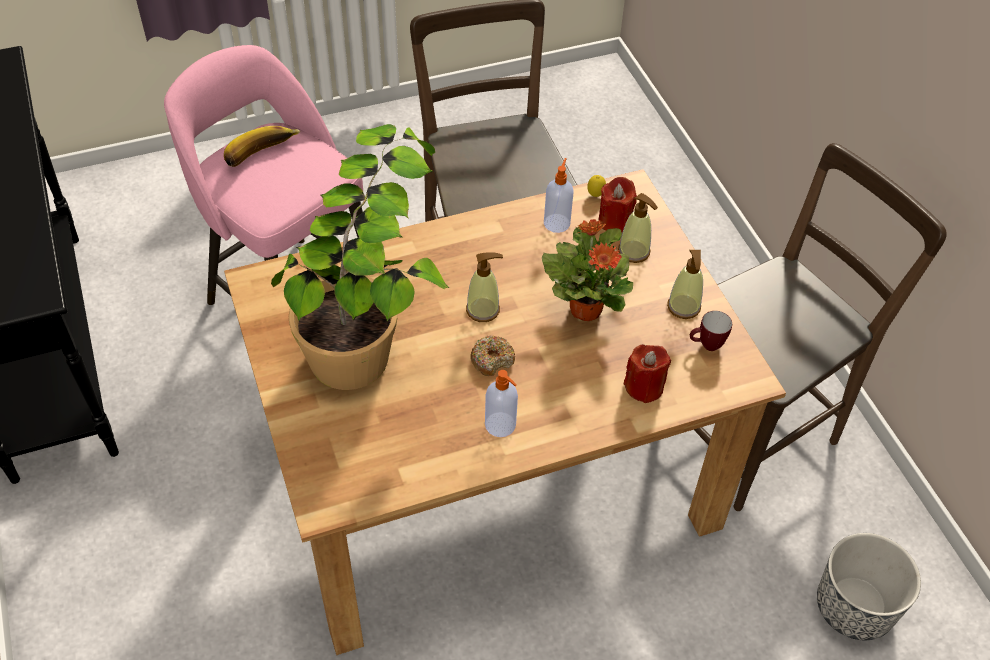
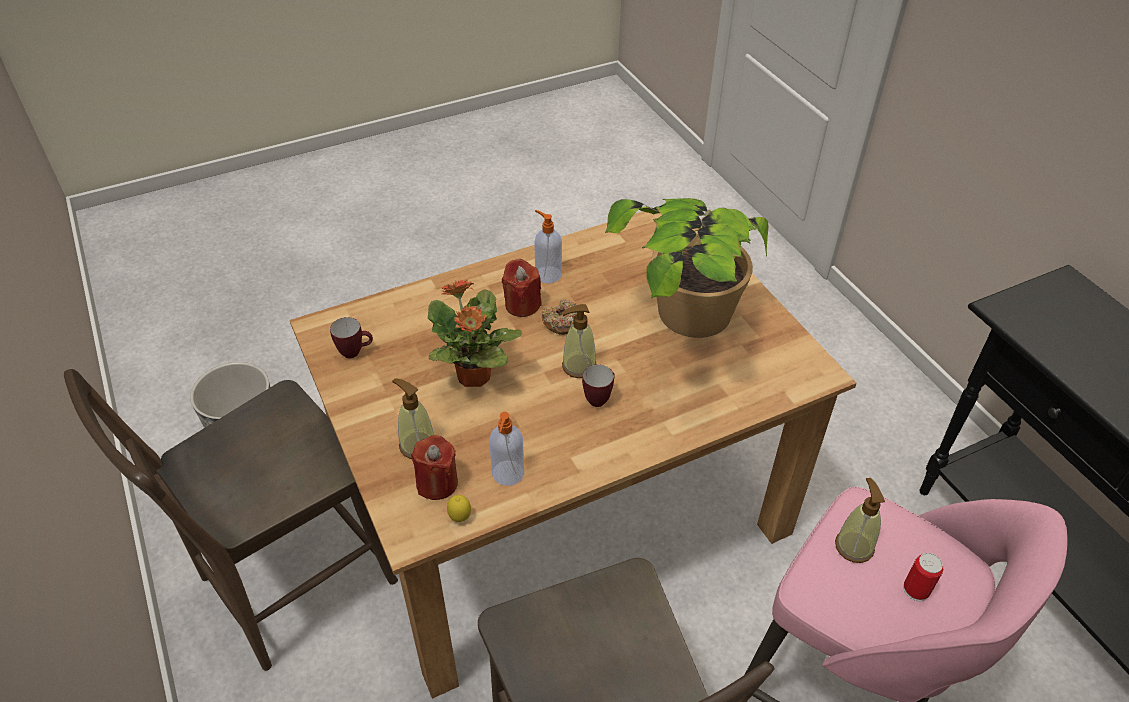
camera: 175 degrees right, 5 degrees down
(263, 156) = (916, 590): banana -> can
(469, 277) = (599, 398): none -> mug
(644, 387) = (421, 312): red candle -> red candle (522, 305)
(683, 307) = (371, 388): soap dispenser -> soap dispenser (854, 546)

